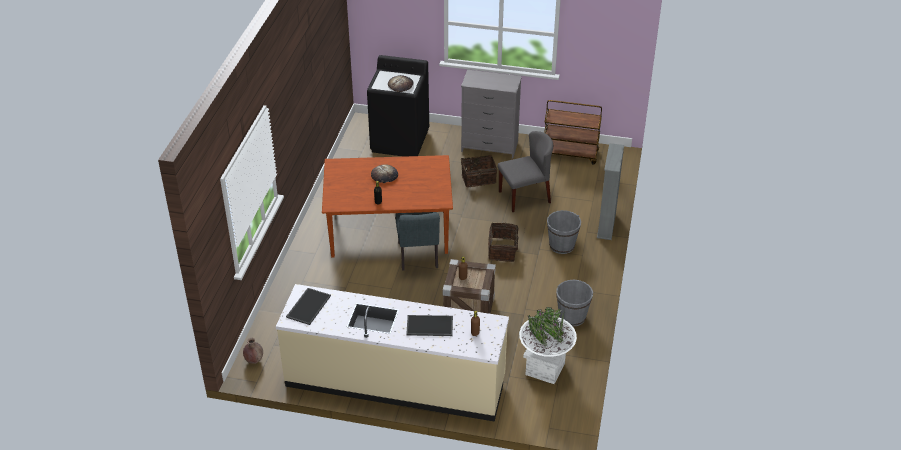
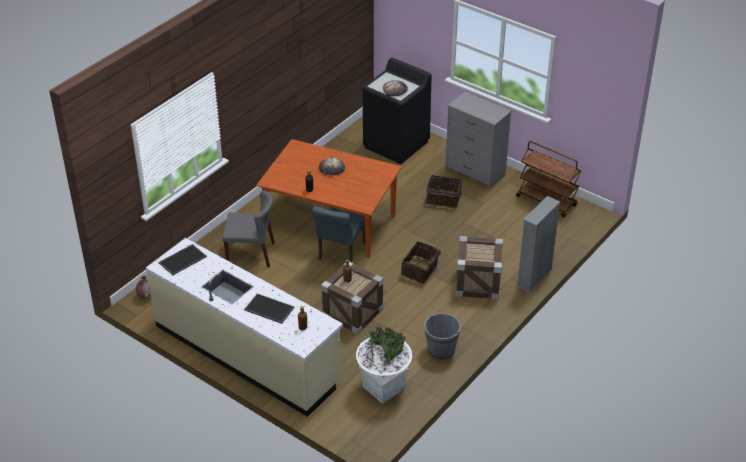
camera: 25 degrees right, 0 degrees up
(525, 196) = (475, 228): grey chair -> grey chair (251, 253)
(562, 245) = (478, 283): grey bucket -> crate

